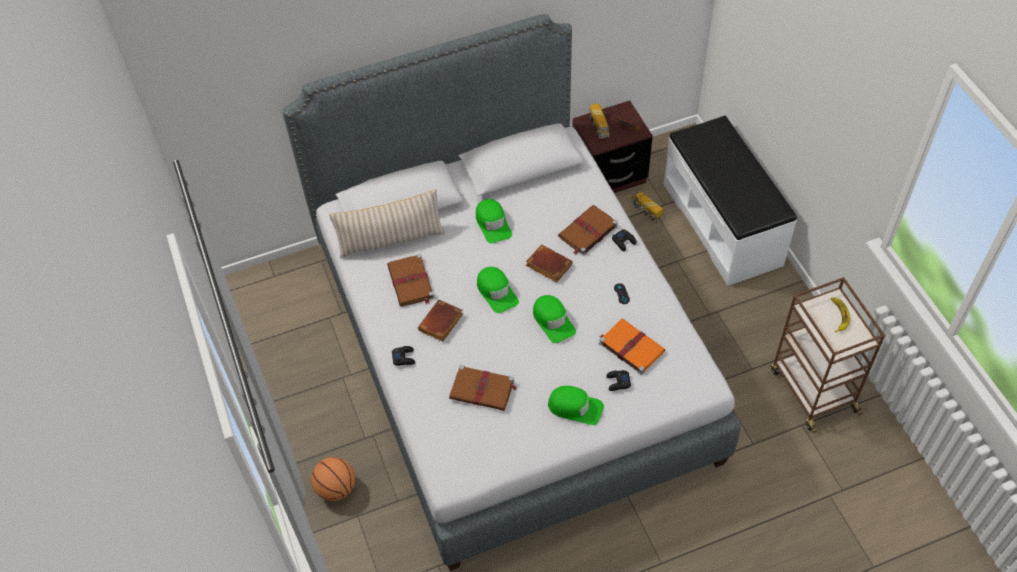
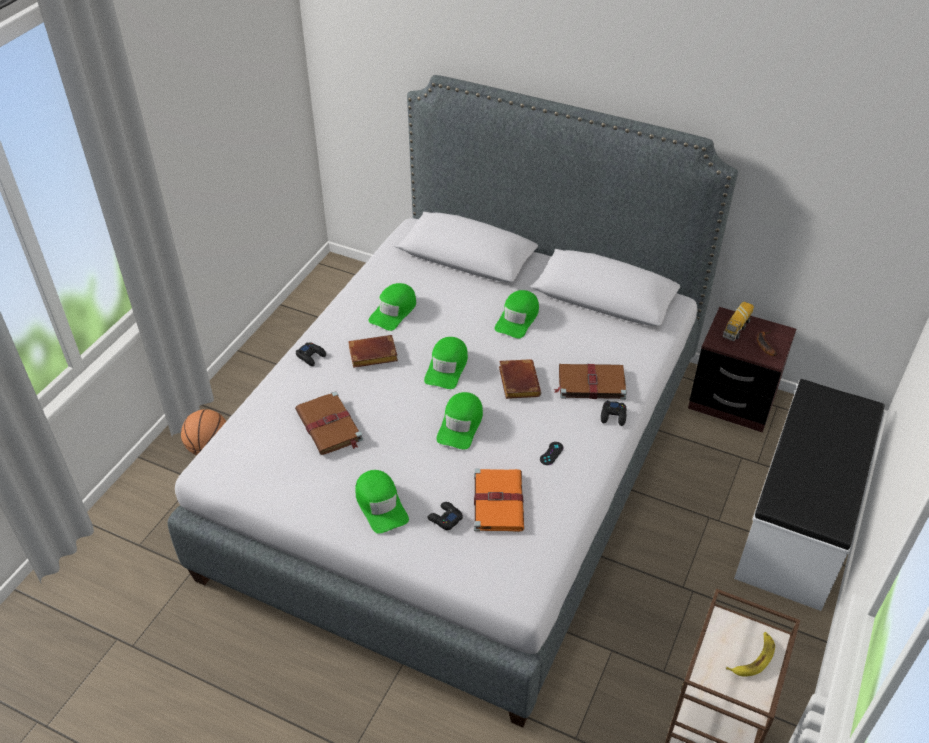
camera: 45 degrees right, 10 degrees down
(390, 239) = (423, 272): beige pillow -> none
(411, 282) = (394, 311): brown book -> green cap
(646, 210) = (733, 454): toy truck -> none

